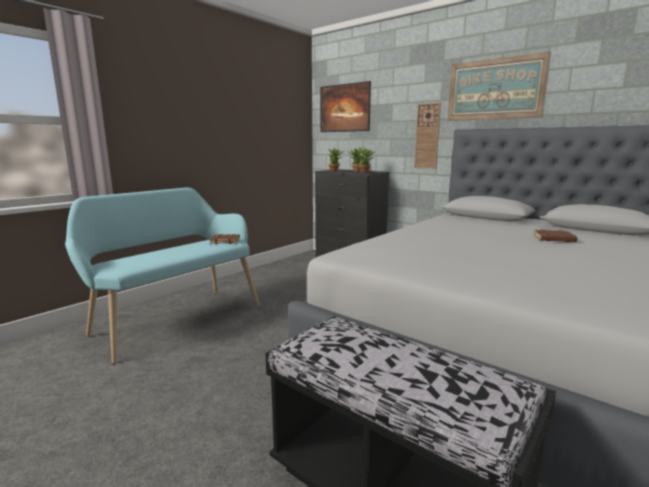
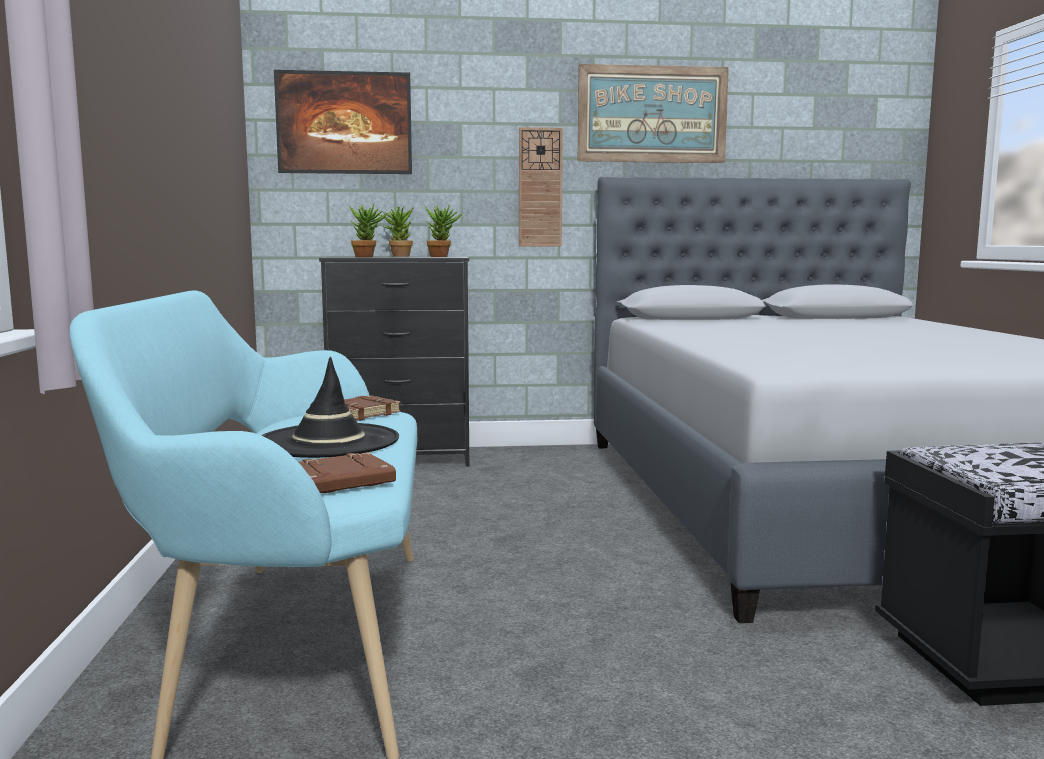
camera: 45 degrees left, 5 degrees down
(180, 249) = (328, 441): none -> black hat
(553, 239) = (856, 327): brown book -> brown book (340, 483)

